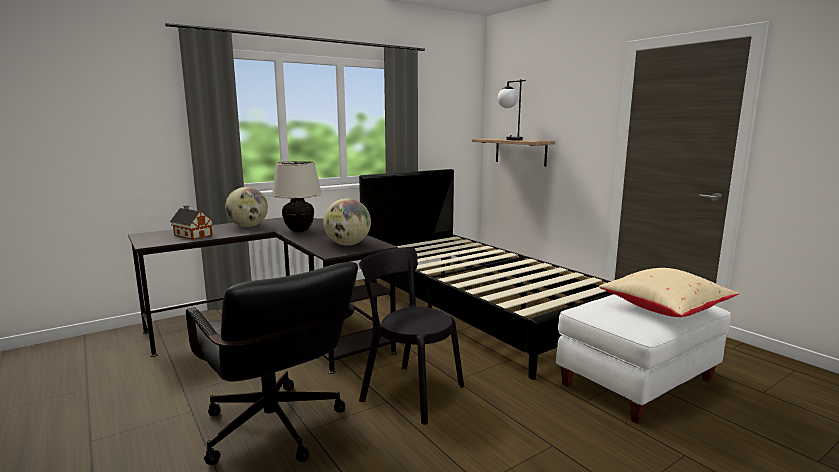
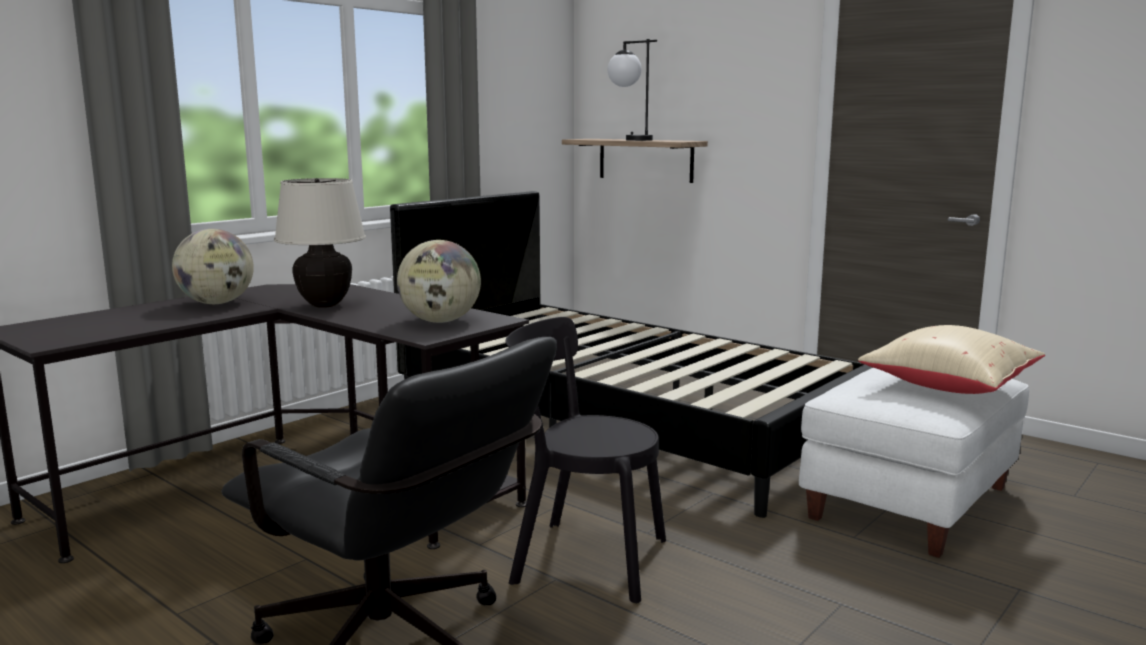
camera: 15 degrees left, 0 degrees up
(192, 235) = (122, 323): toy house -> none

